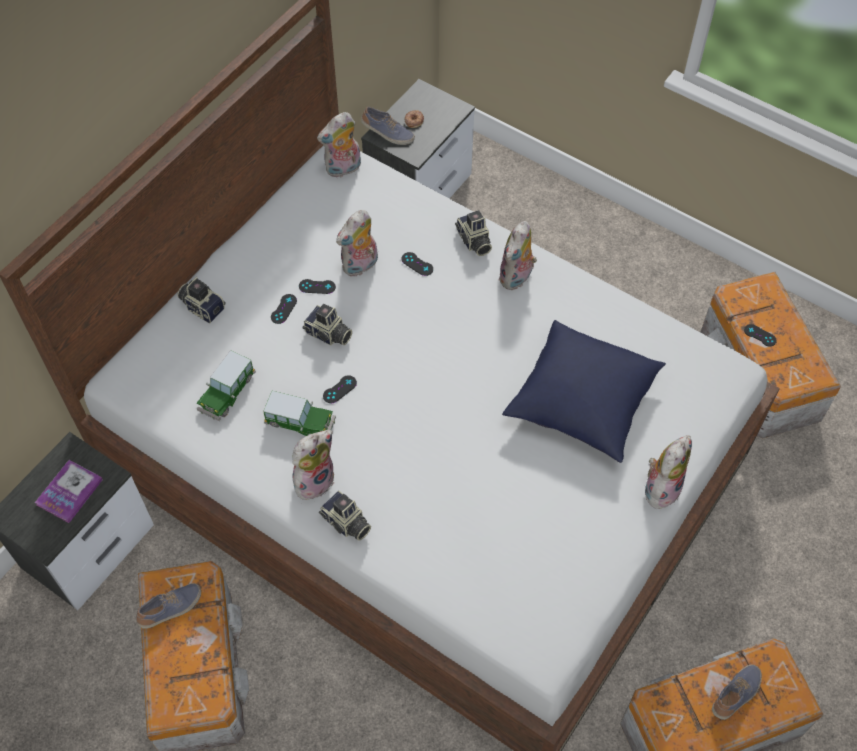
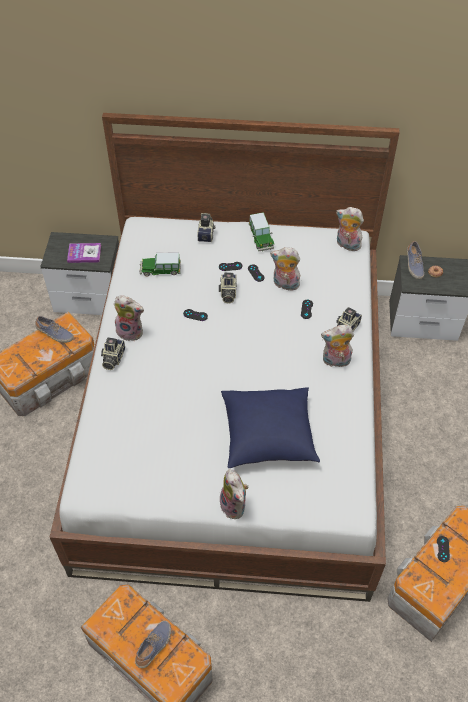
camera: 60 degrees right, 5 degrees down
(300, 422) = (162, 308): toy car -> toy car (261, 238)
(661, 487) = (235, 506): plush toy -> plush toy turned 60 degrees clockwise
(736, 695) = (154, 646): shoe -> shoe turned 75 degrees counterclockwise

